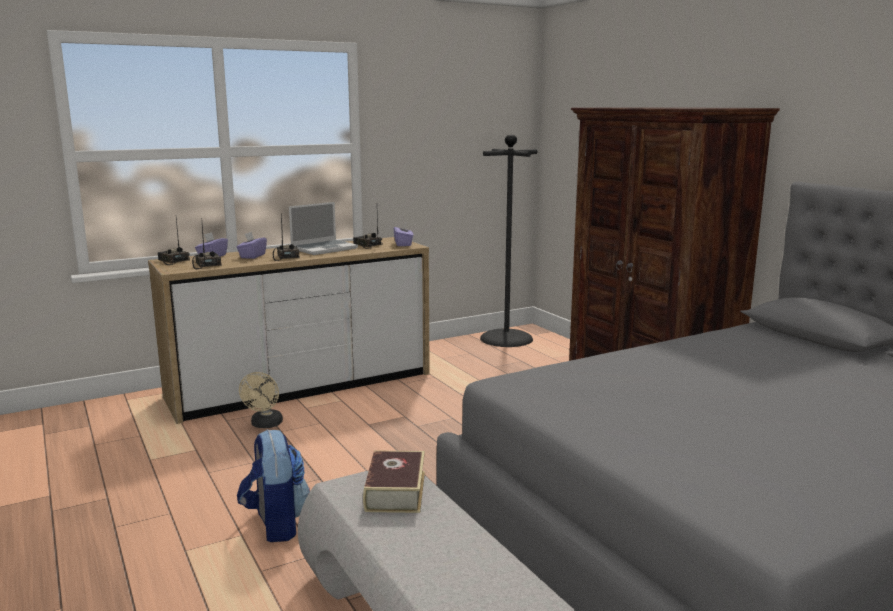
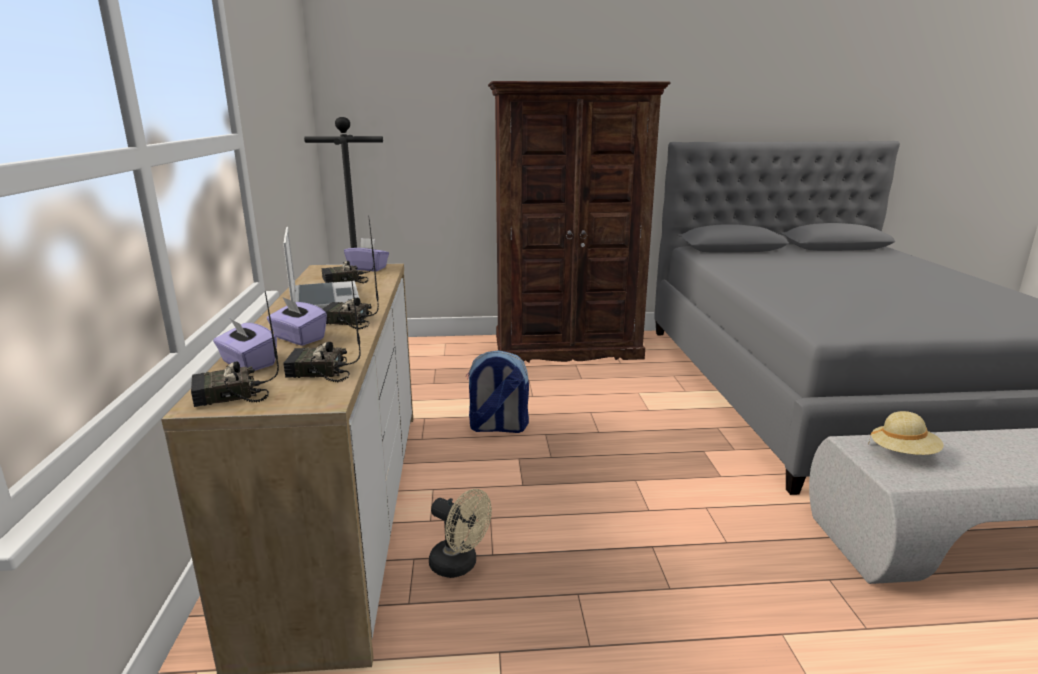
camera: 65 degrees left, 5 degrees up
(276, 524) = (759, 600): backpack -> backpack (497, 427)
(395, 491) = (903, 453): book -> beige hat

